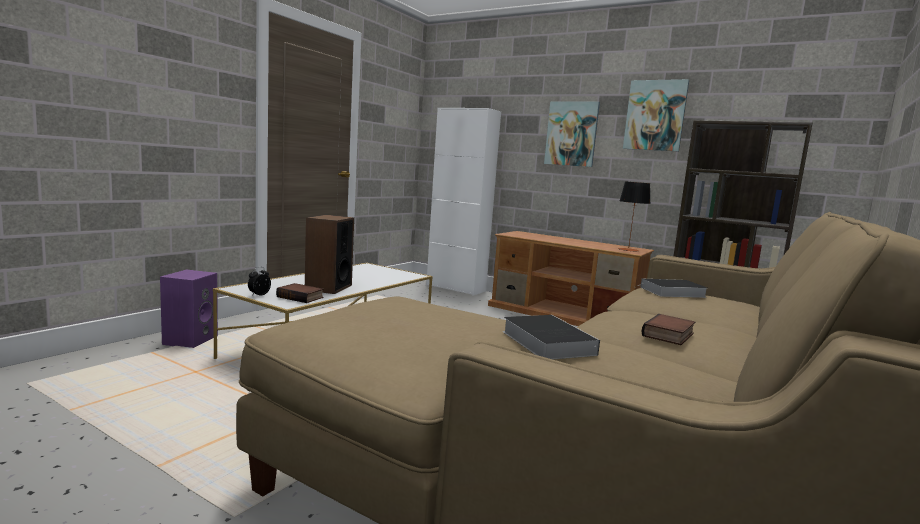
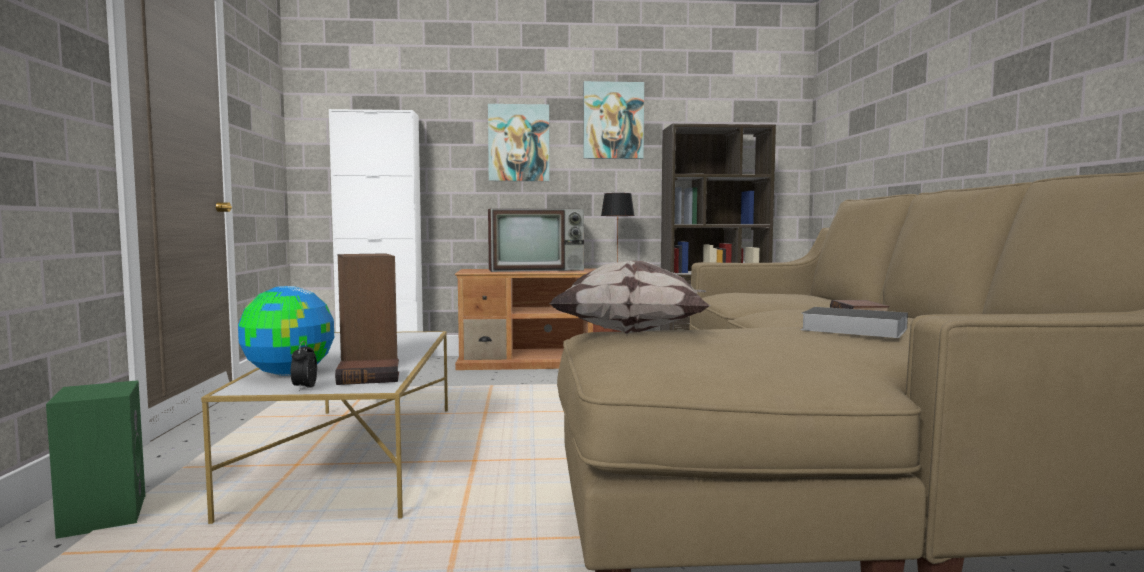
camera: 35 degrees left, 5 degrees down
(190, 340) = (101, 516): purple speaker -> green speaker
(278, 284) = (289, 374): none -> globe
(401, 302) = (634, 331): none -> pillow
(565, 239) = (537, 270): none -> television
(671, 292) = (749, 294): book -> none

